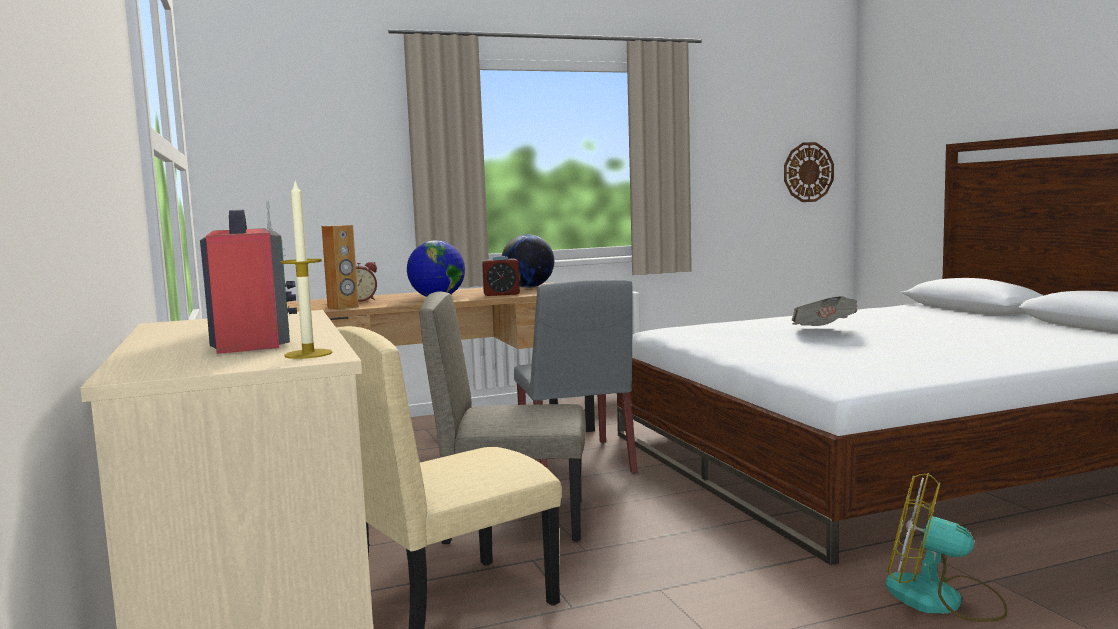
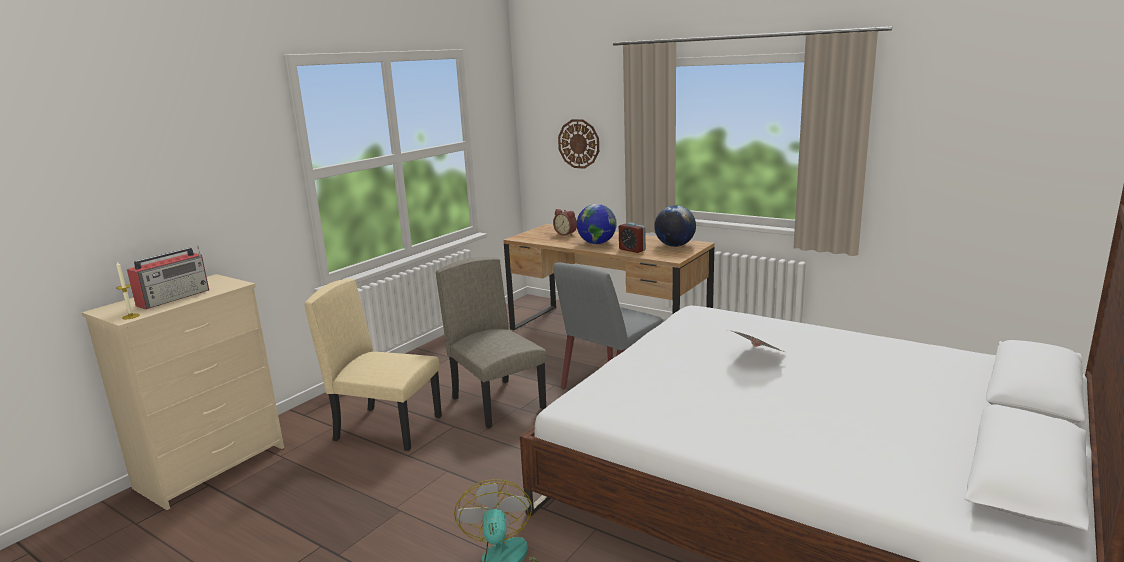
camera: 55 degrees right, 10 degrees up
(343, 307) = (536, 239): brown speaker -> none
(808, 172) = (1045, 169): wall clock -> wall clock (579, 143)

